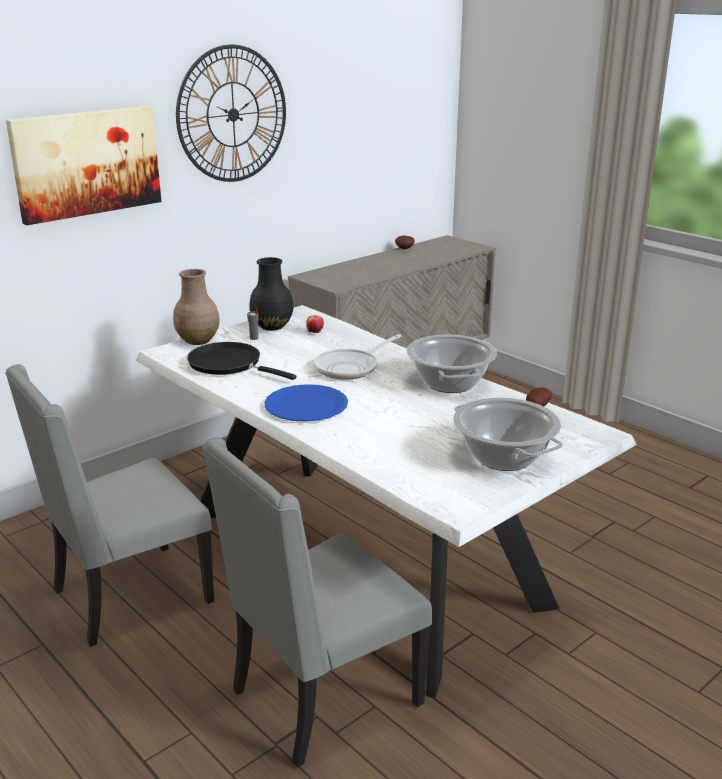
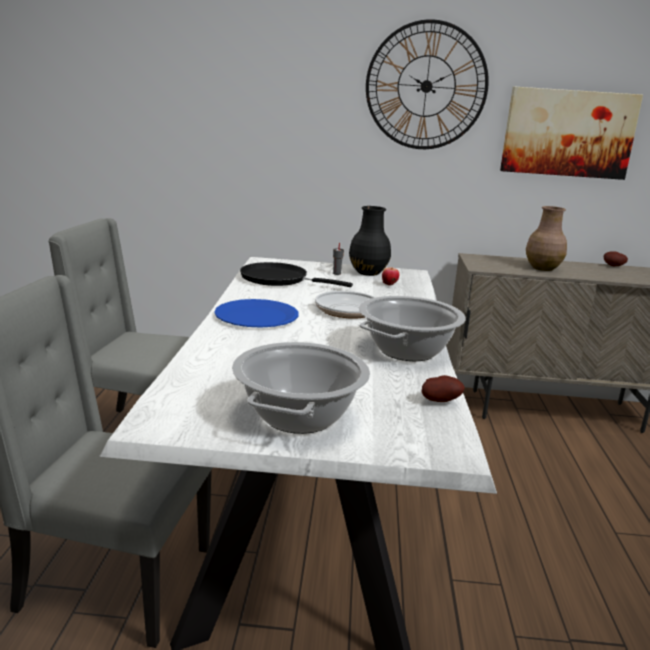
camera: 45 degrees right, 5 degrees down
(86, 163) = (277, 103): picture -> picture (568, 133)
(197, 341) = (297, 263): brown vase -> brown vase (542, 268)
(229, 364) = (279, 279): black frying pan -> black frying pan turned 60 degrees counterclockwise

